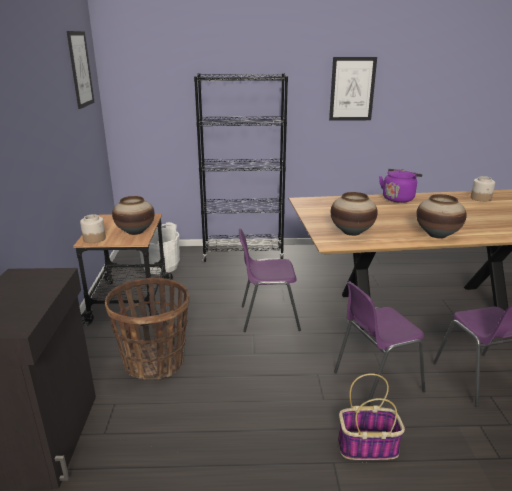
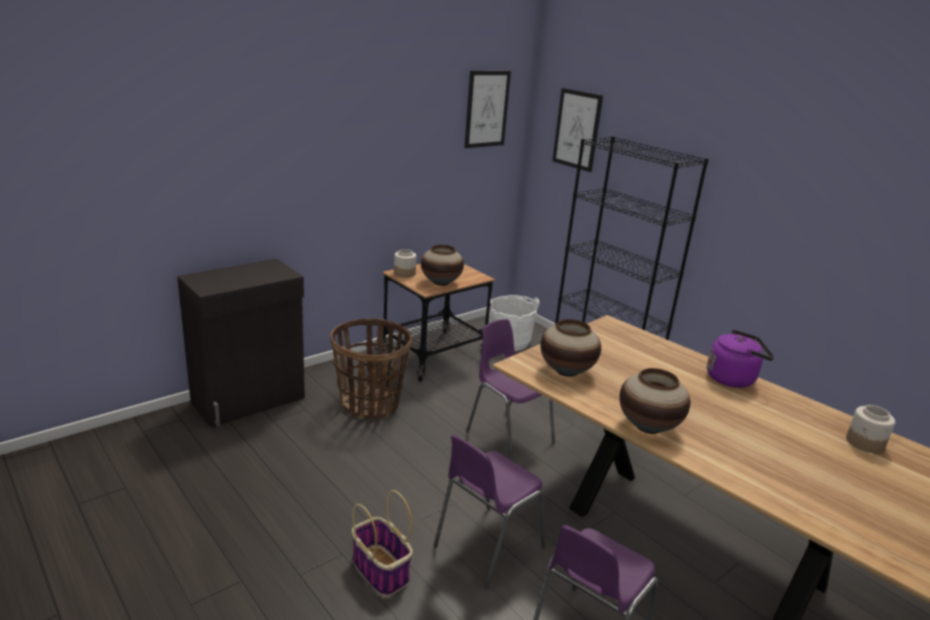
camera: 50 degrees right, 0 degrees up
(352, 89) = (806, 205): picture -> picture (577, 129)
(375, 381) = (486, 547): purple chair -> purple chair turned 75 degrees counterclockwise

